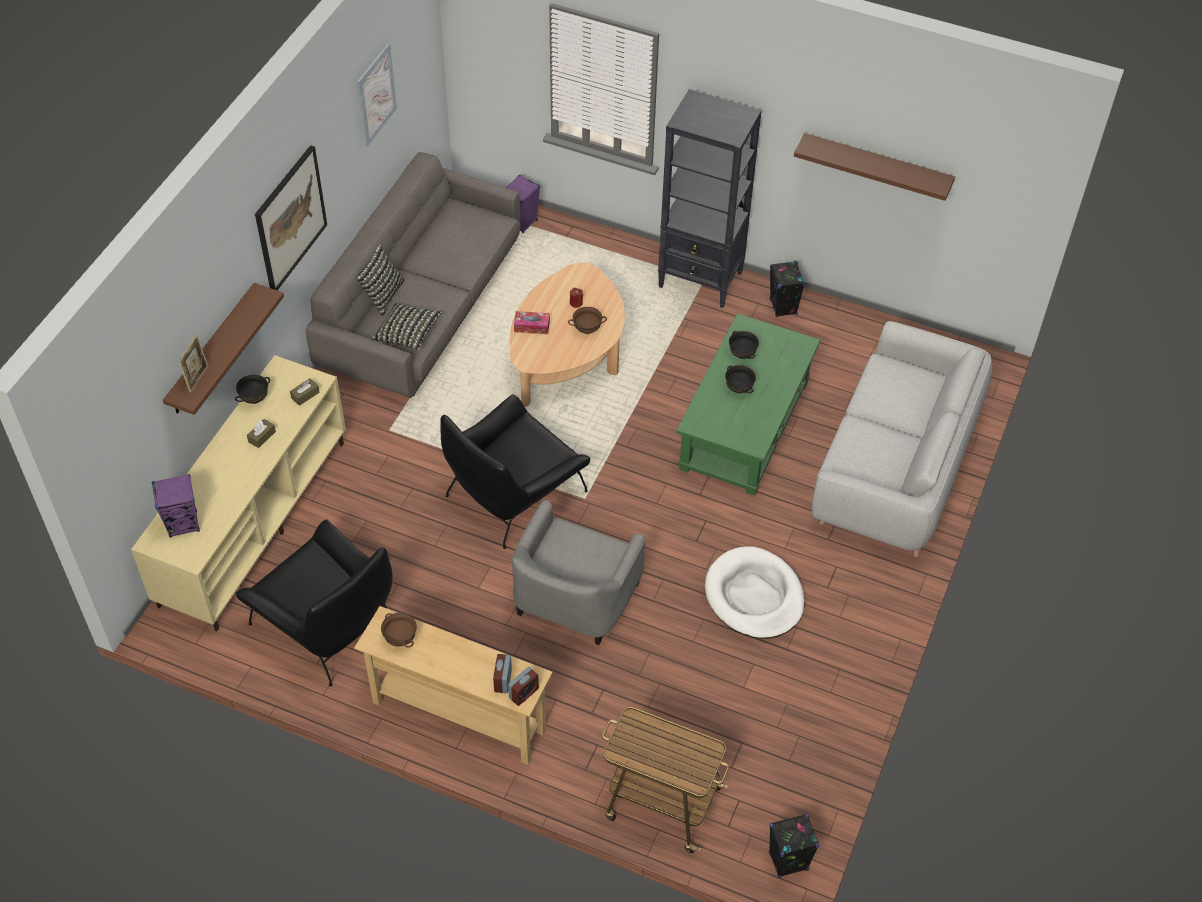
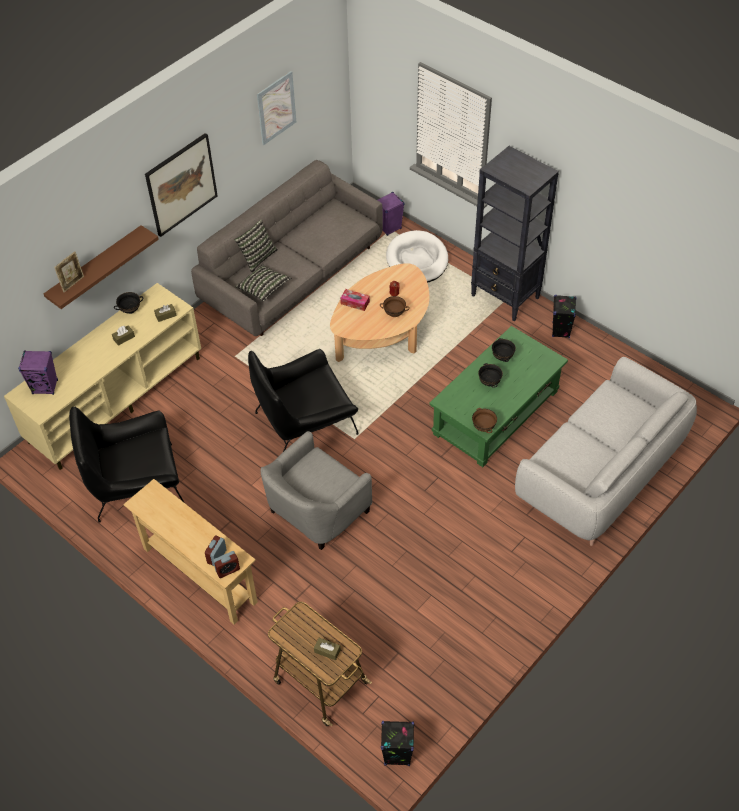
camera: 20 degrees right, 0 degrees up
(326, 623) = (135, 483): black armchair -> black armchair turned 105 degrees clockwise
(400, 639) = (157, 506): brown bowl -> brown bowl (483, 427)
(684, 757) = (327, 651): none -> brown tissue box
(754, 596) = (452, 543): white dog bed -> white dog bed (417, 260)
(876, 166) = (639, 232): brown shelf -> none

